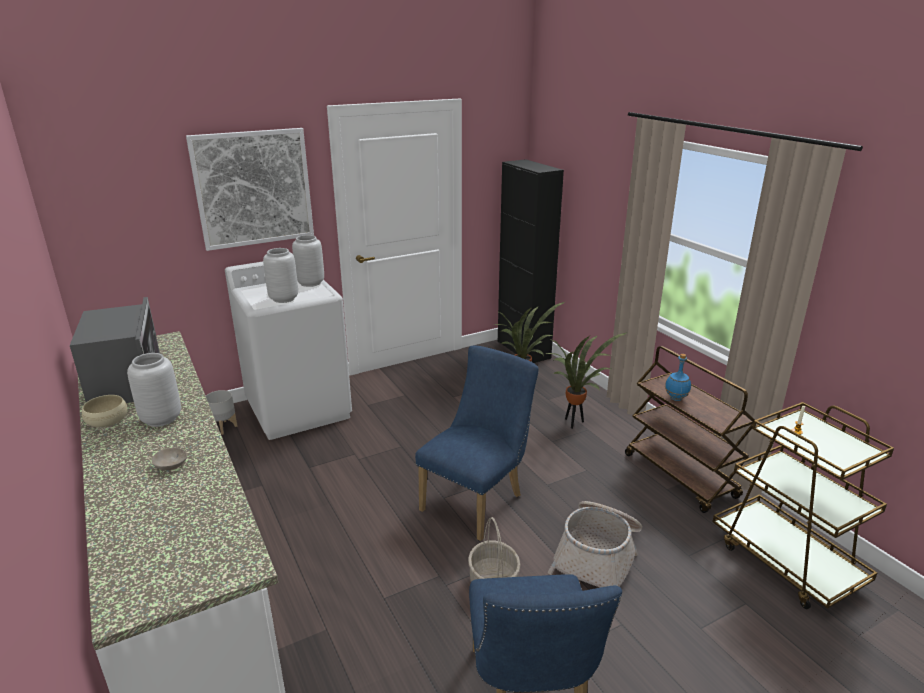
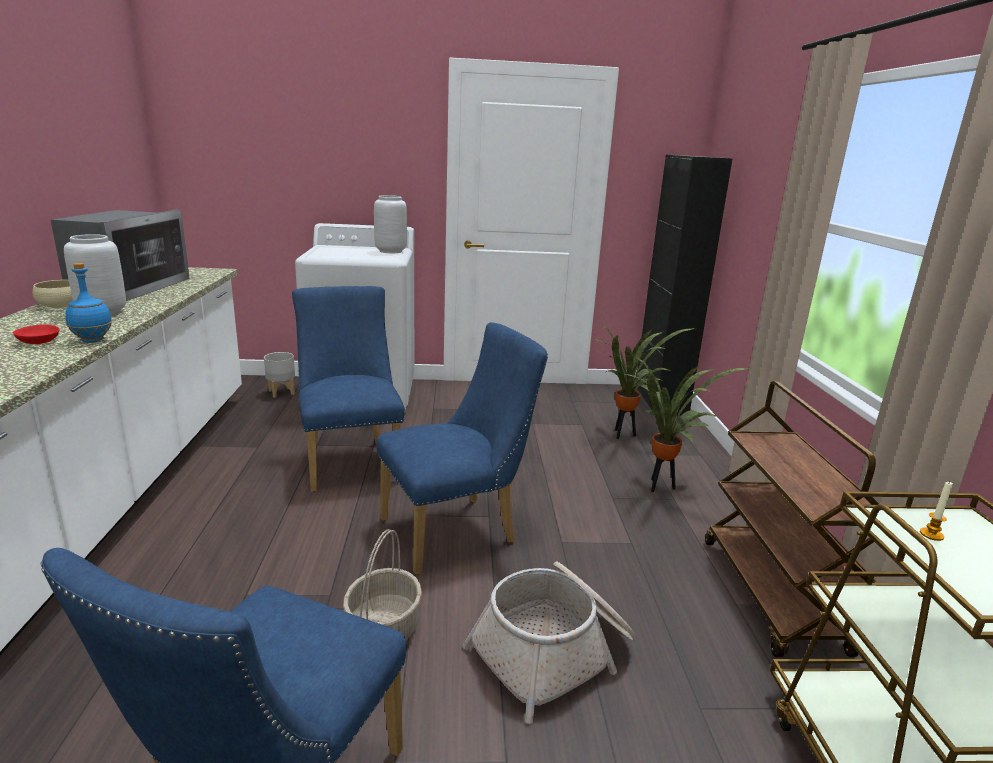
camera: 25 degrees right, 5 degrees down
(170, 465) = (37, 342): beige bowl -> red bowl
(253, 188) = (357, 141): picture -> none
(284, 298) = (345, 255): grey vase -> none
(350, 472) = (351, 461): none -> blue chair
(676, 398) = (773, 461): blue bottle -> blue bottle (93, 340)

